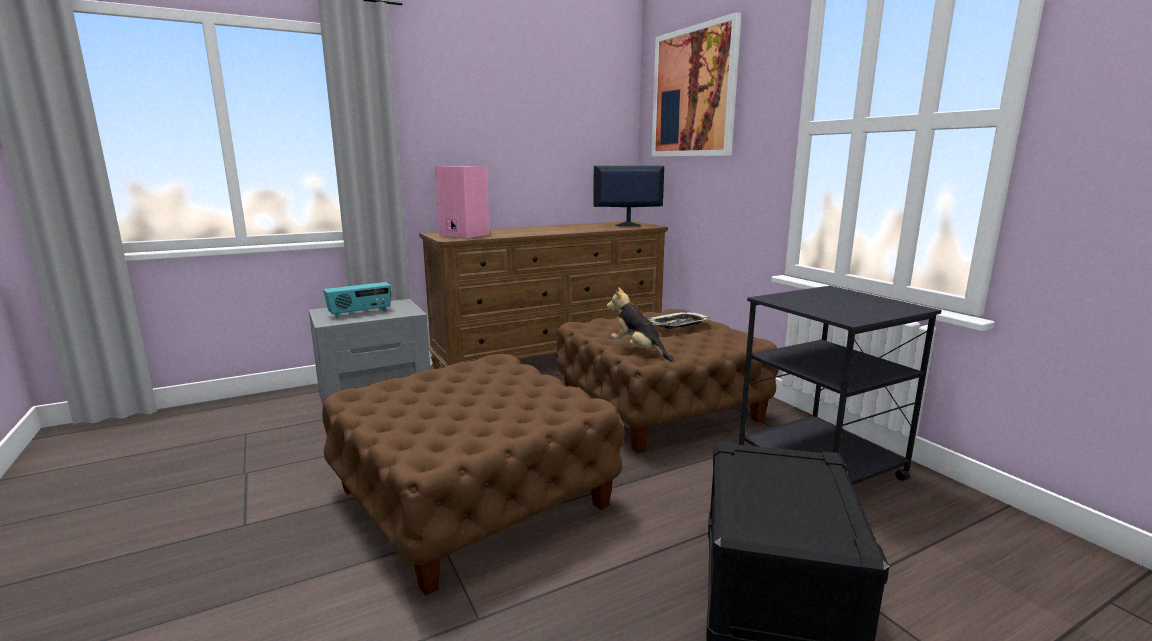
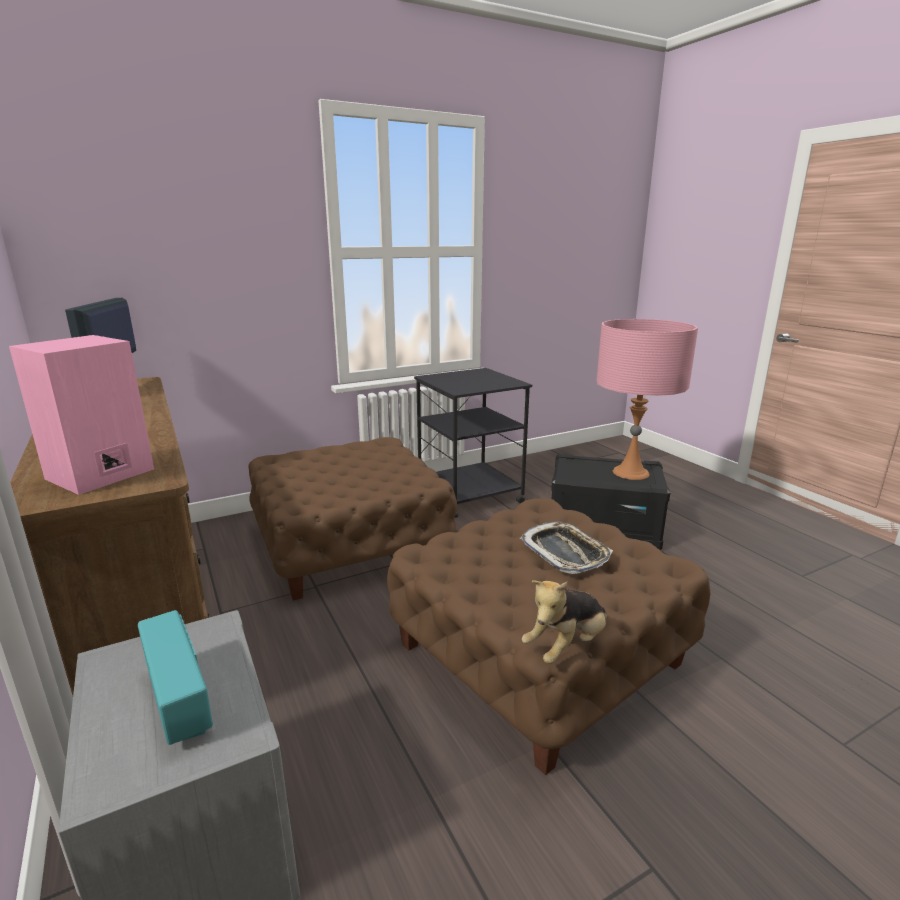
camera: 90 degrees left, 5 degrees up
(638, 350) = (399, 483): plush toy -> plush toy (566, 646)
(678, 325) = (320, 462): tray -> tray (565, 552)
(693, 93) = (151, 200): picture -> none
(790, 512) = (631, 472): none -> pink table lamp

